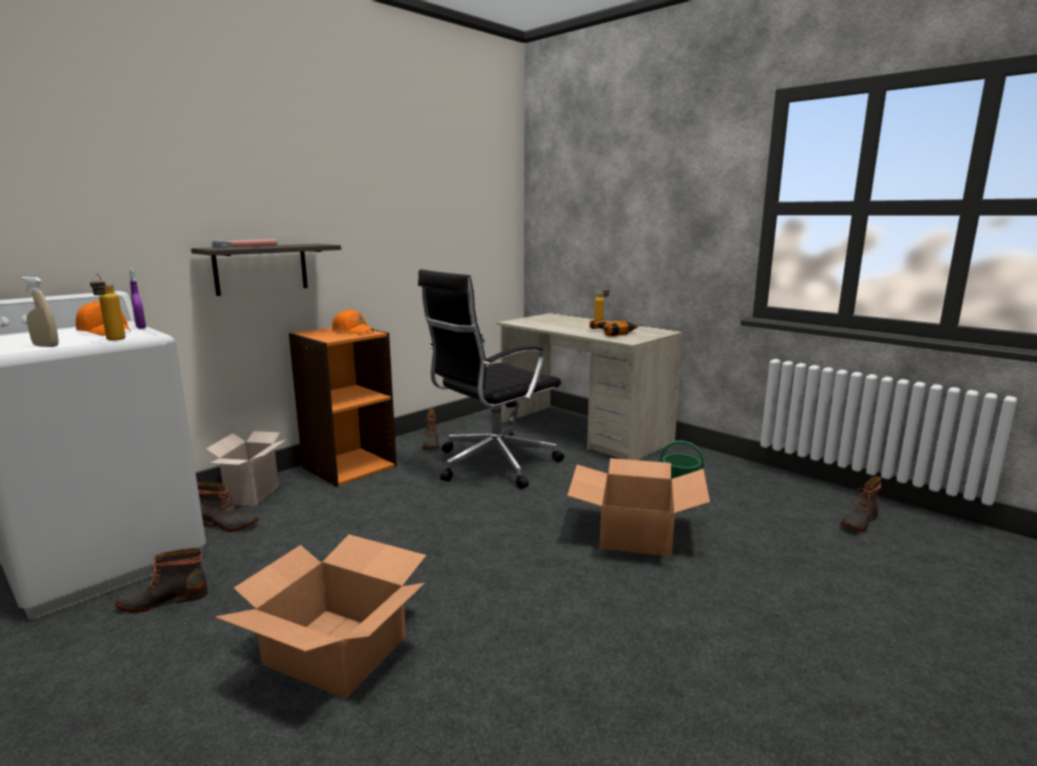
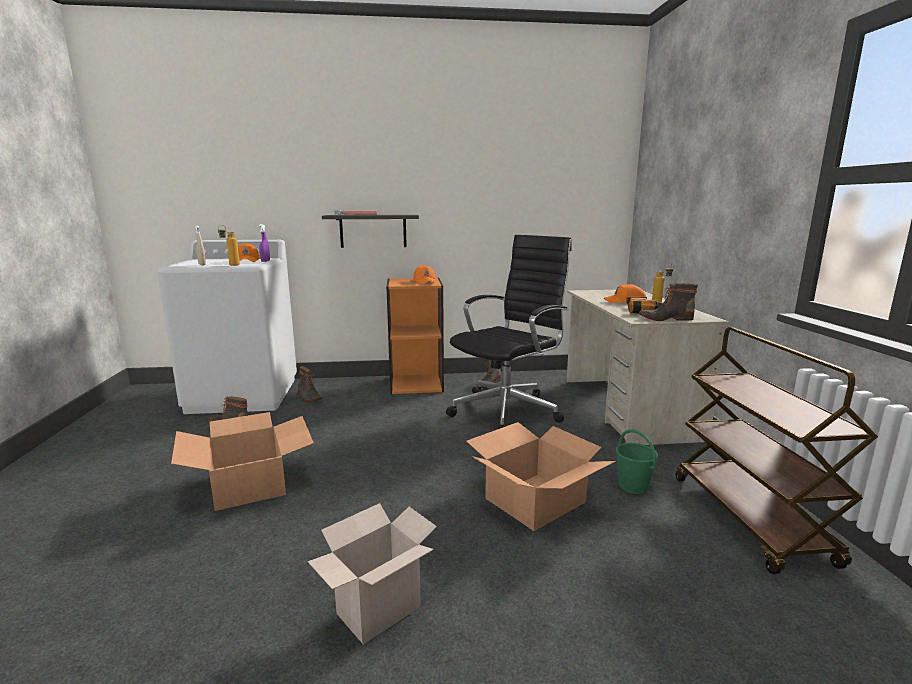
camera: 40 degrees right, 0 degrees up
(253, 495) = (343, 385): cardboard box -> cardboard box (378, 613)
(492, 464) = (508, 410): black office chair -> black office chair turned 135 degrees clockwise
(576, 326) = (625, 302): none -> orange cap
(768, 488) = (750, 519): none -> brown cart
(858, 522) = (819, 601): boot -> boot (665, 318)

